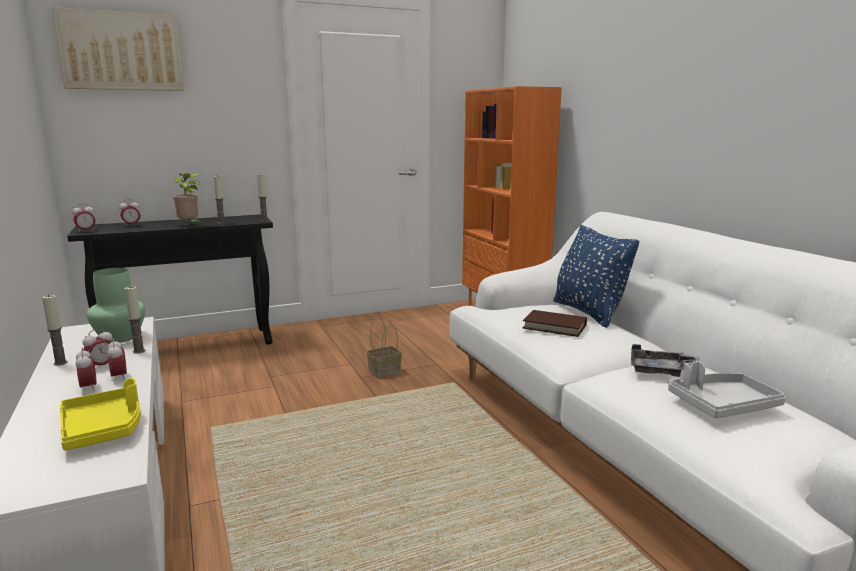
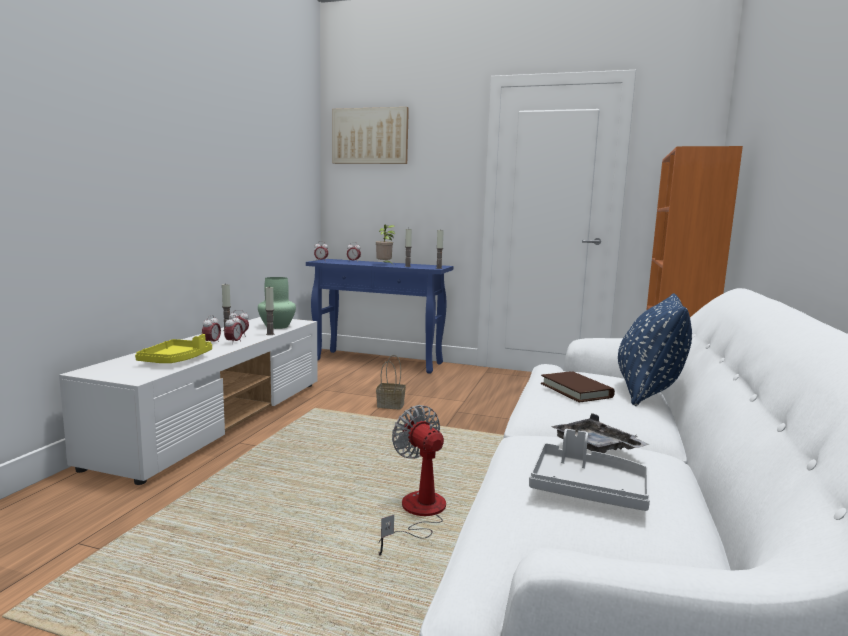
camera: 40 degrees right, 5 degrees down
(191, 346) = (379, 361): black console table -> blue console table
(384, 372) = (480, 413): basket -> basket (389, 405)
(484, 488) = (417, 514): none -> fan

